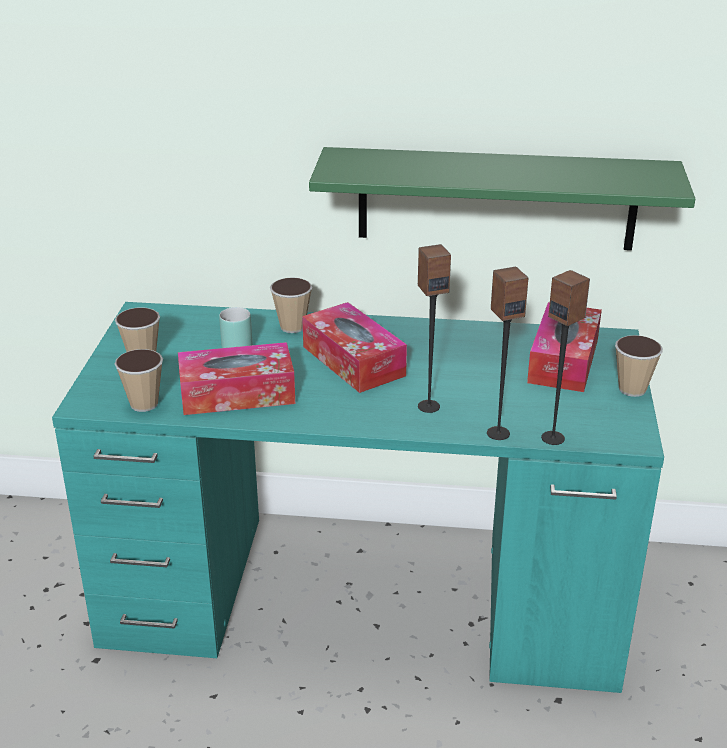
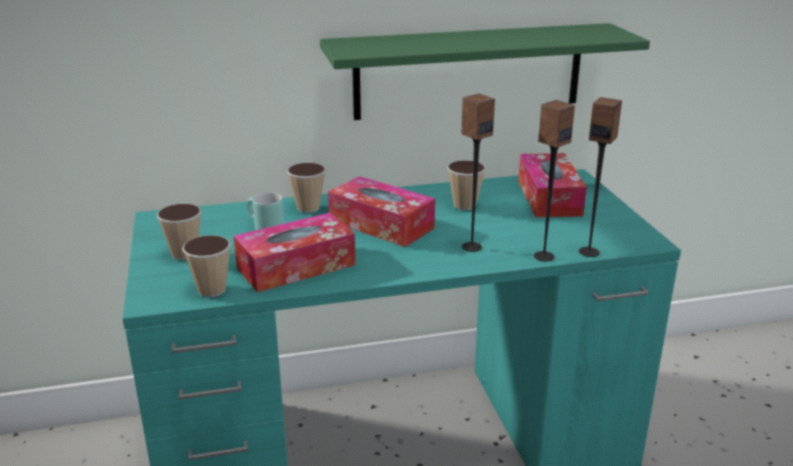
camera: 20 degrees left, 5 degrees down
(632, 389) = (616, 208): cup -> cup (464, 205)

